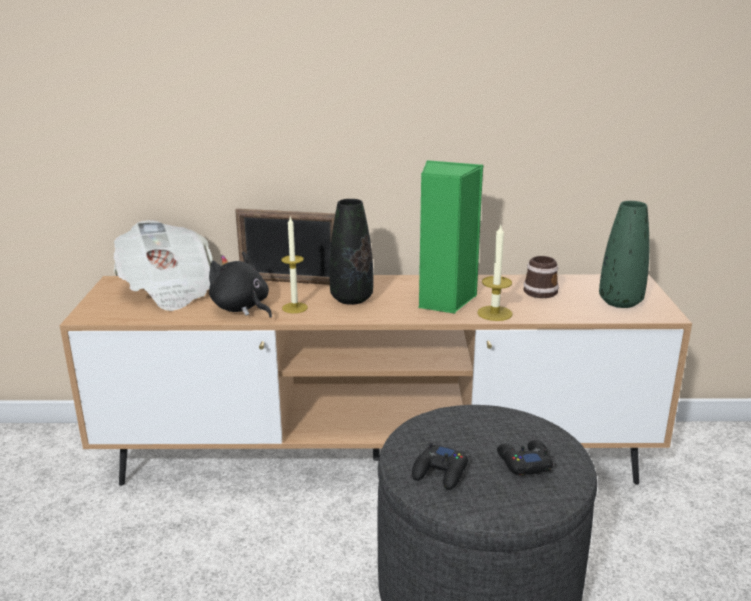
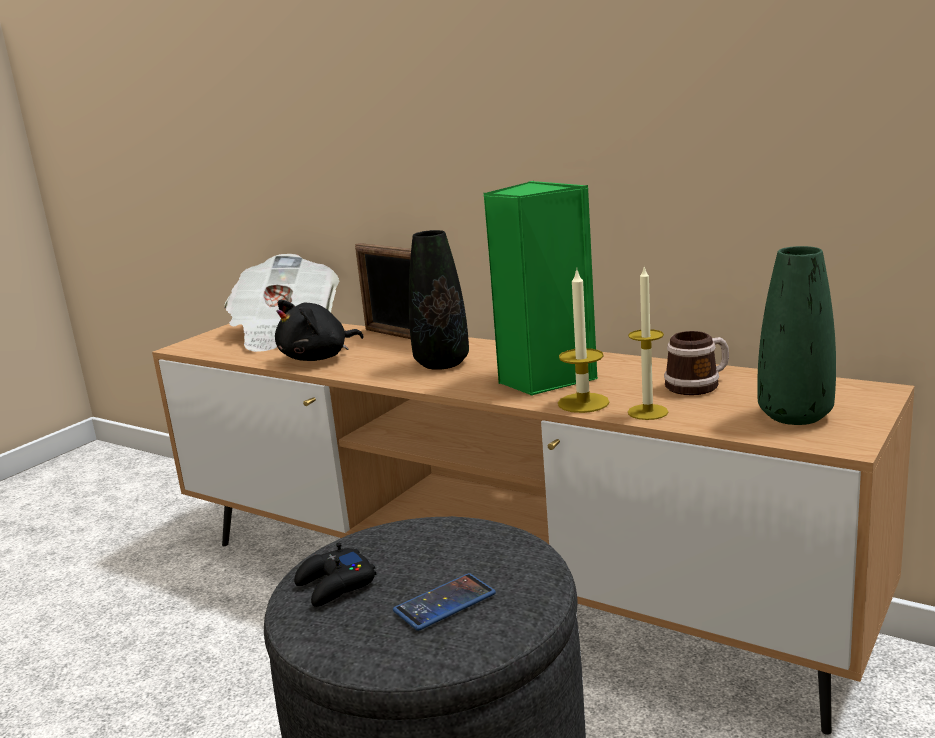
camera: 35 degrees right, 5 degrees down
(241, 308) = (318, 358): black plush toy -> black plush toy turned 120 degrees counterclockwise
(294, 308) = (368, 364): candle -> candle (647, 412)
(523, 462) = (444, 603): black game controller -> phone

